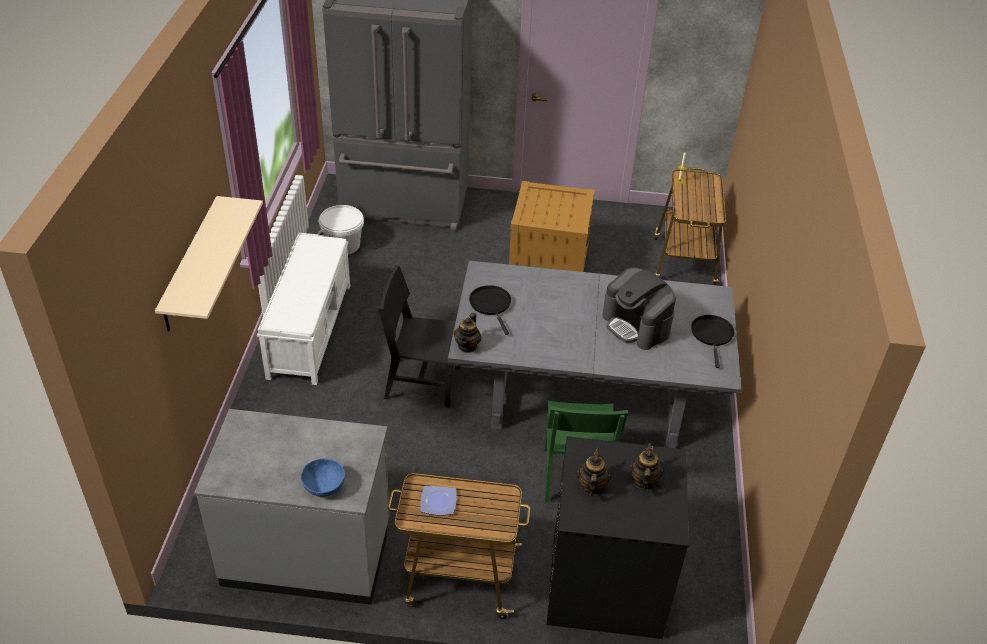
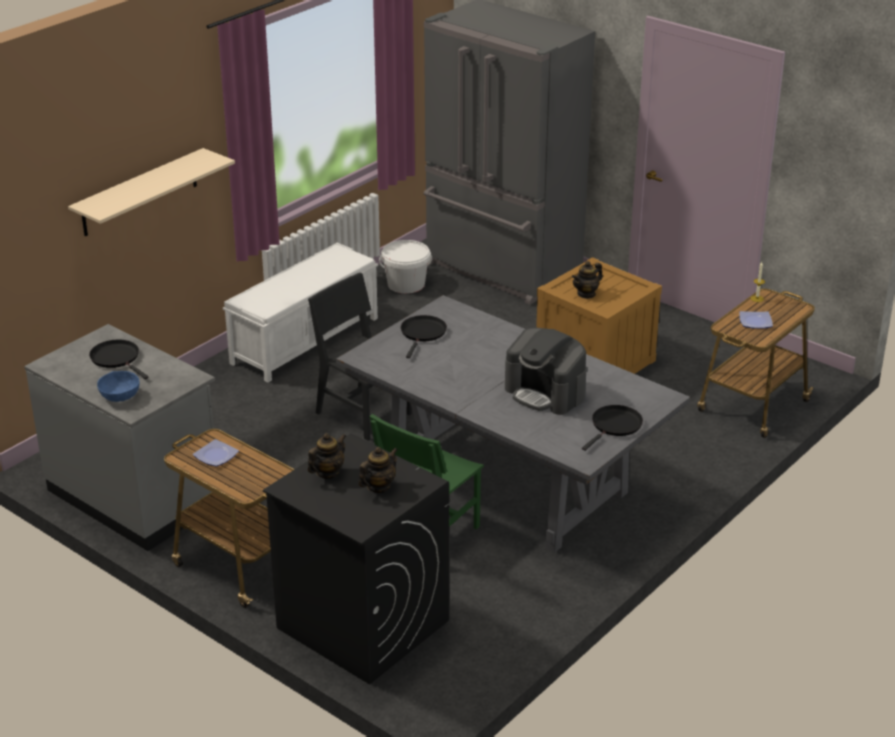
camera: 35 degrees right, 10 degrees down
(278, 445) = (117, 358): none -> black frying pan
(467, 346) = (363, 356): teapot -> teapot (586, 294)
(636, 325) = (545, 393): coffee machine -> coffee machine turned 45 degrees counterclockwise
(697, 202) = (755, 322): none -> plate

